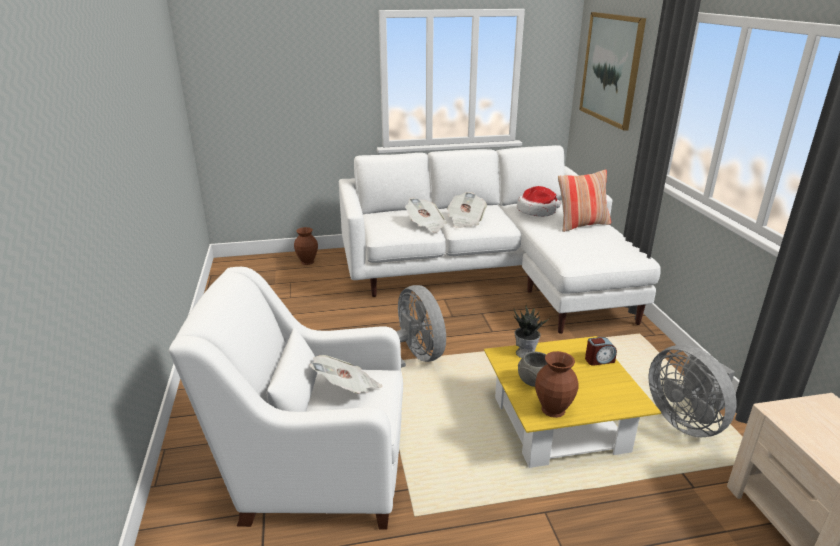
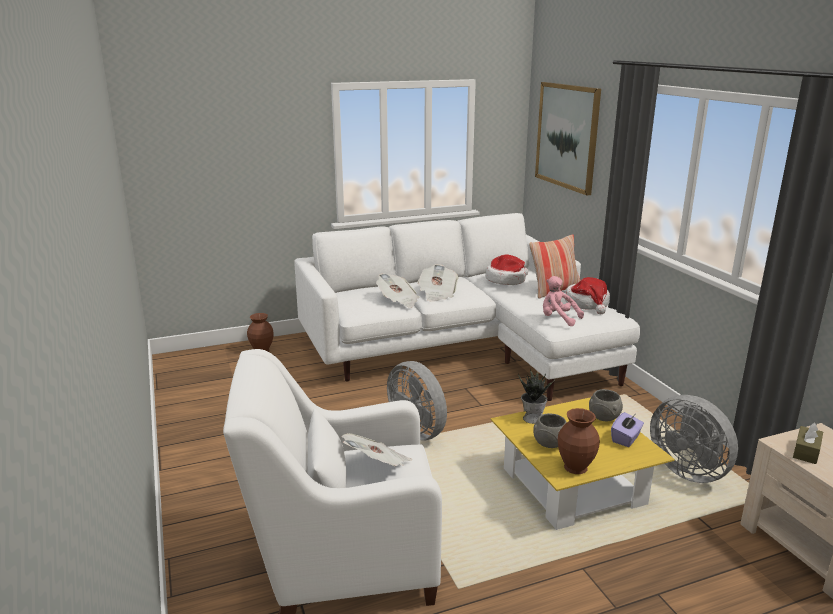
camera: 10 degrees left, 5 degrees down
(576, 254) = (558, 319): none -> pink plush toy
(599, 360) = (604, 418): alarm clock -> grey bowl
(611, 241) = (587, 304): none -> hat
(615, 384) = (626, 439): none -> purple tissue box
(805, 424) = (806, 451): none -> brown tissue box

